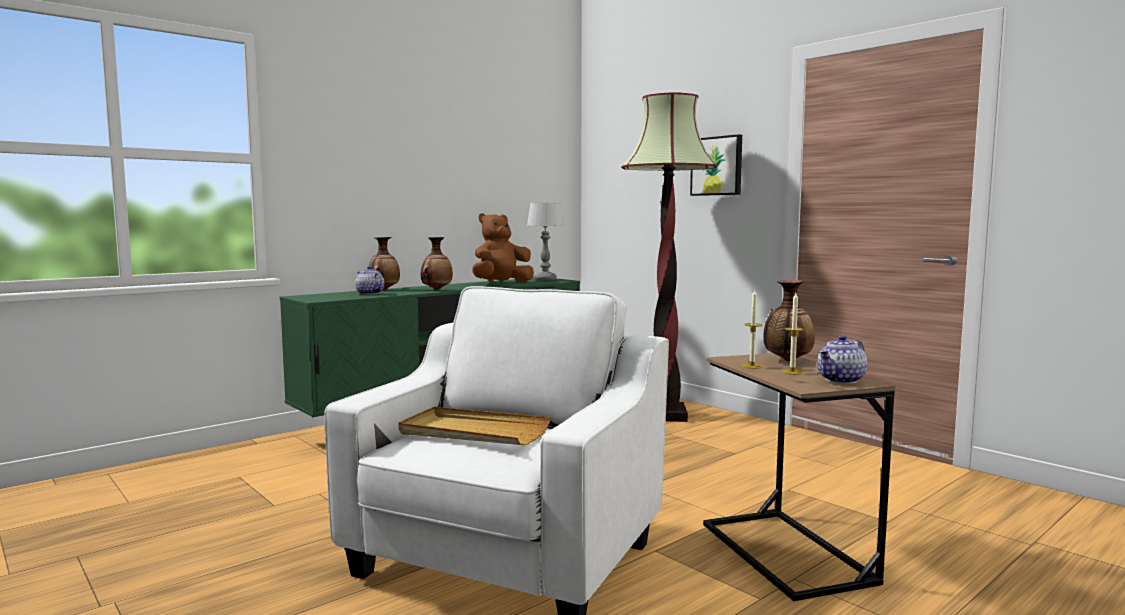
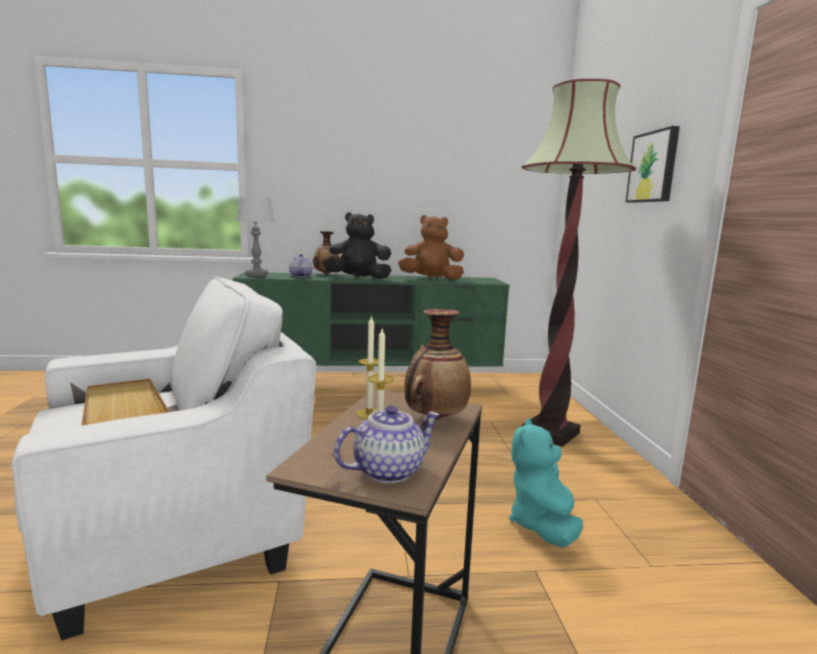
camera: 35 degrees right, 5 degrees up
(436, 289) = (358, 278): vase -> black plush toy
(545, 279) = (482, 280): table lamp -> table lamp (256, 275)
(754, 467) = (542, 525): none -> turquoise plush toy
(841, 380) = (388, 470): teapot -> teapot turned 150 degrees clockwise

